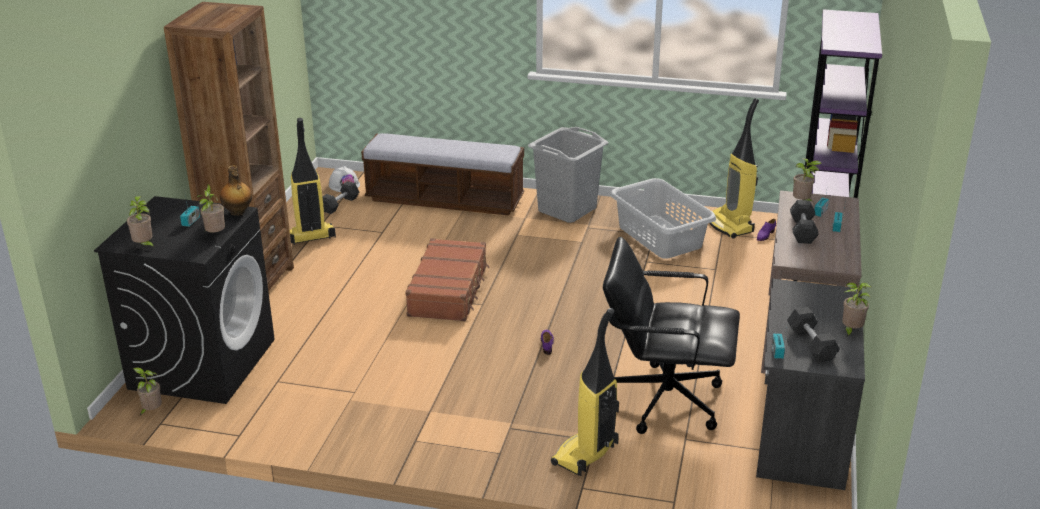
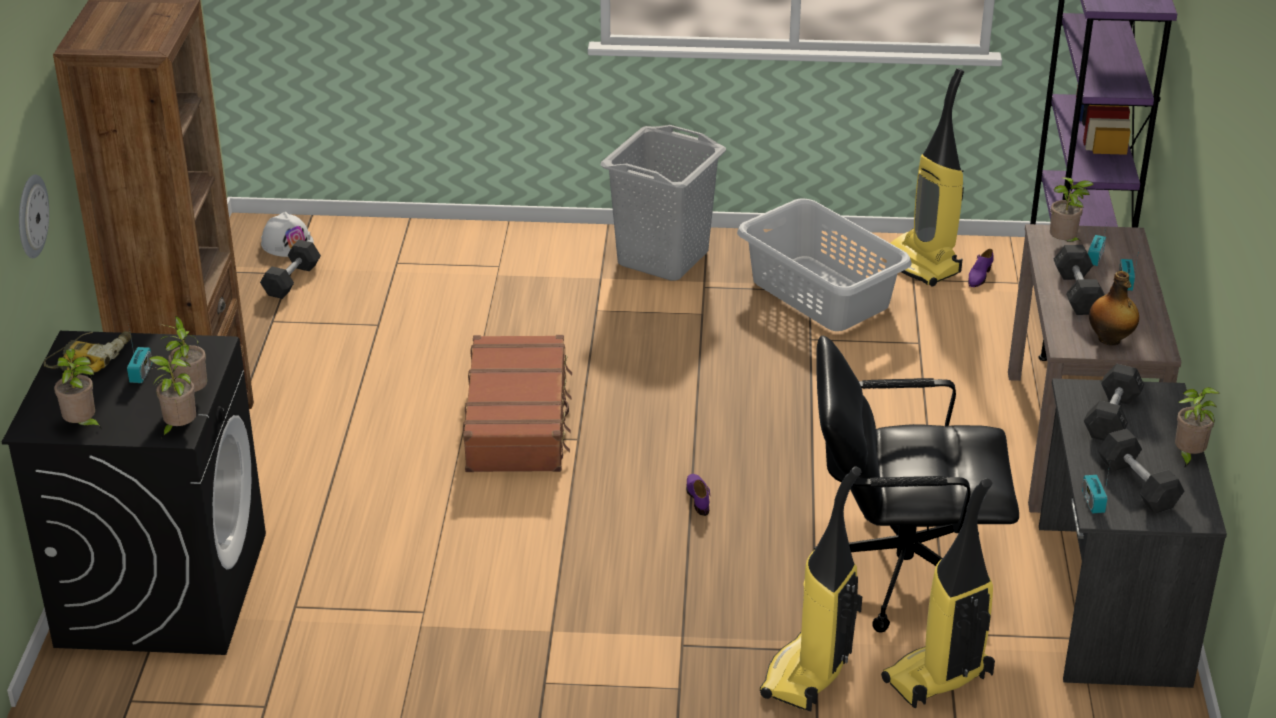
camera: 10 degrees left, 5 degrees up
(137, 120) = (31, 216): none -> wall clock
(151, 411) = (108, 681): potted plant -> potted plant (179, 429)
(165, 211) = (91, 358): none -> power drill
(238, 212) = (211, 349): bottle -> bottle (1110, 339)
(309, 237) = (261, 346): vacuum cleaner -> vacuum cleaner (938, 679)
(445, 199) = (462, 256): bench -> none
(805, 303) = (1112, 416): none -> grey dumbbell

